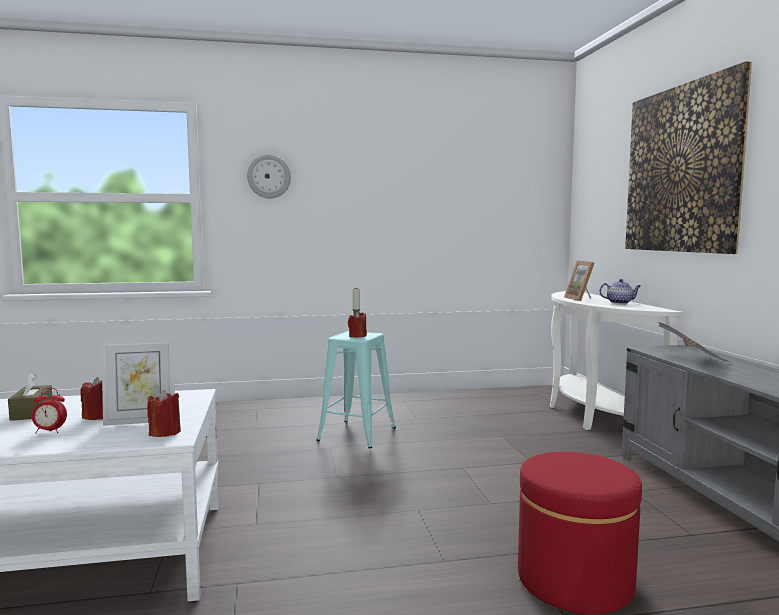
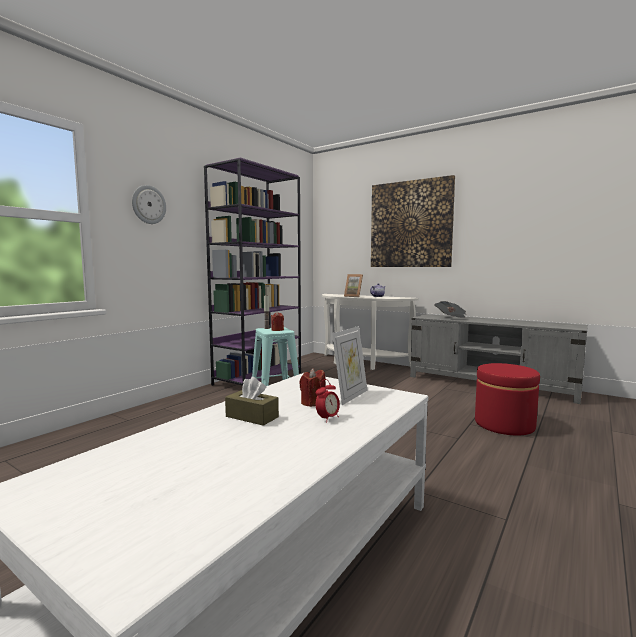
camera: 45 degrees left, 0 degrees up
(165, 432) = (391, 395): red candle -> none
(409, 402) = (258, 378): none -> purple bookcase

